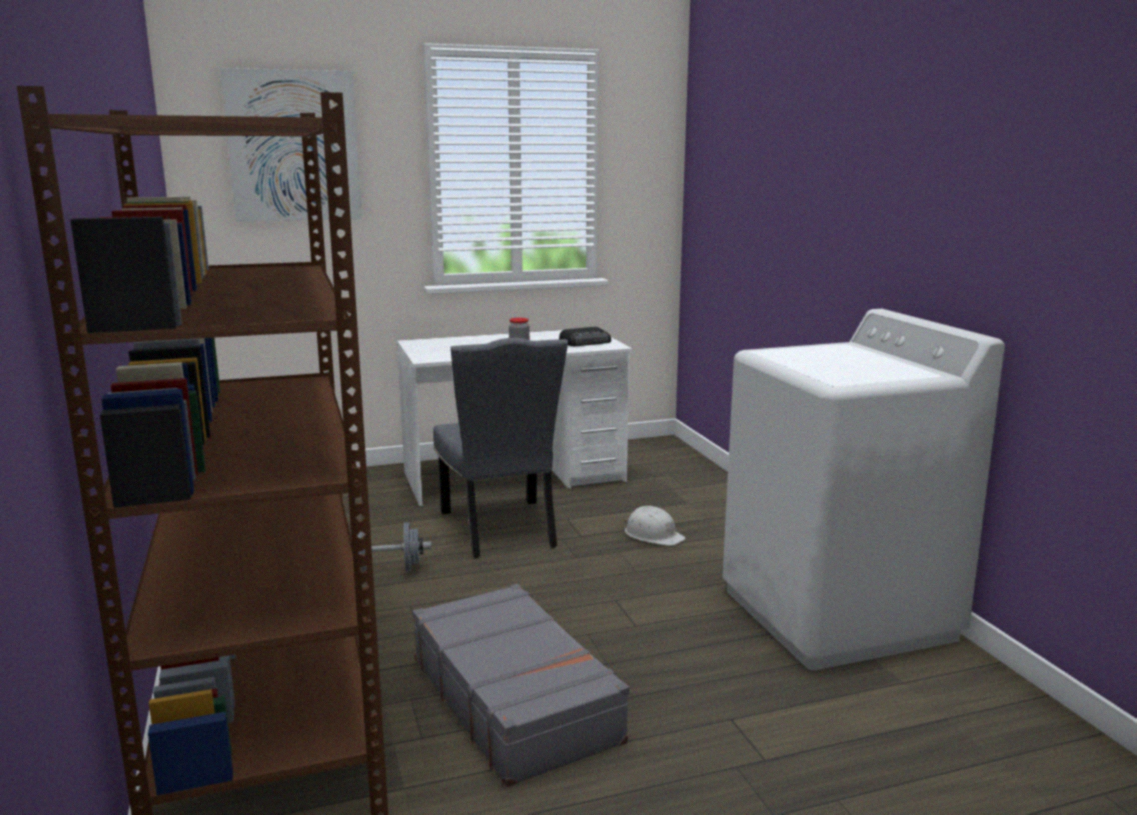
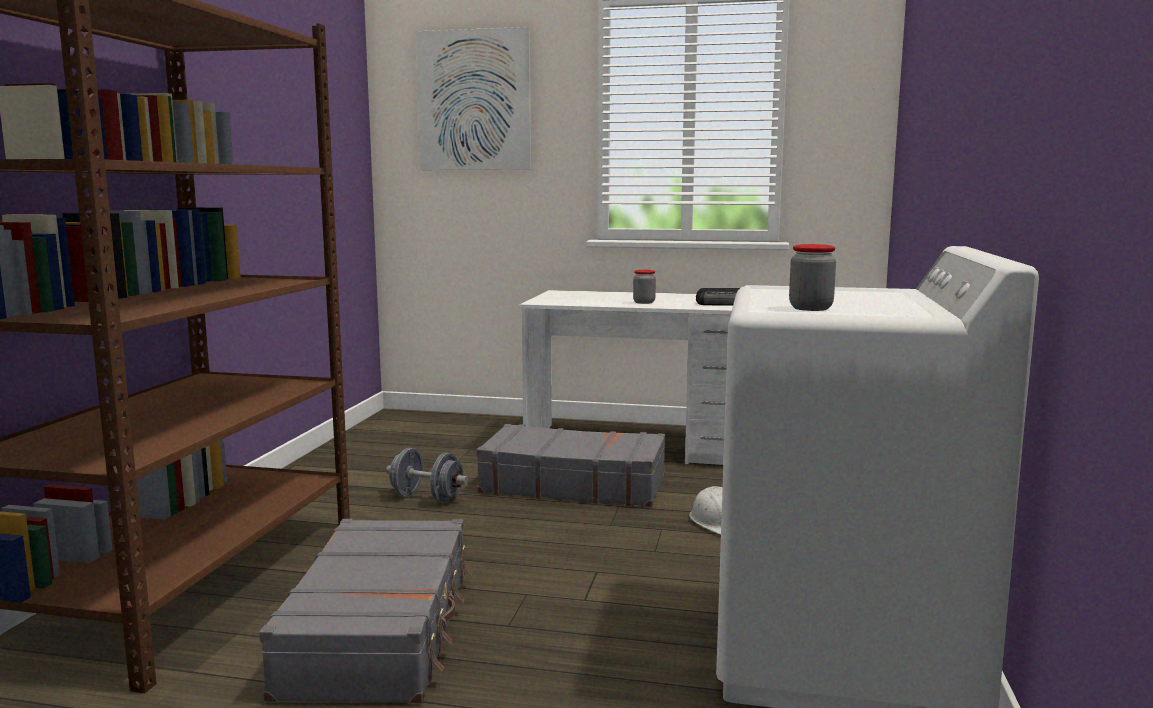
camera: 30 degrees right, 5 degrees down
(500, 527) = (573, 484): grey chair -> grey suitcase
(859, 376) = (810, 308): none -> jar

